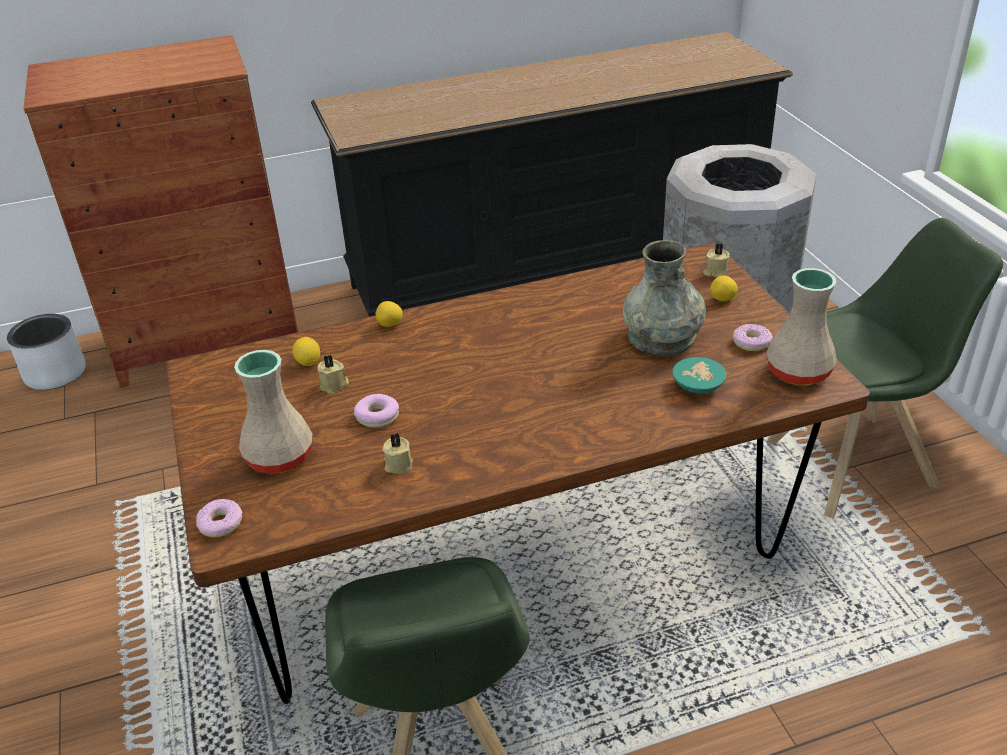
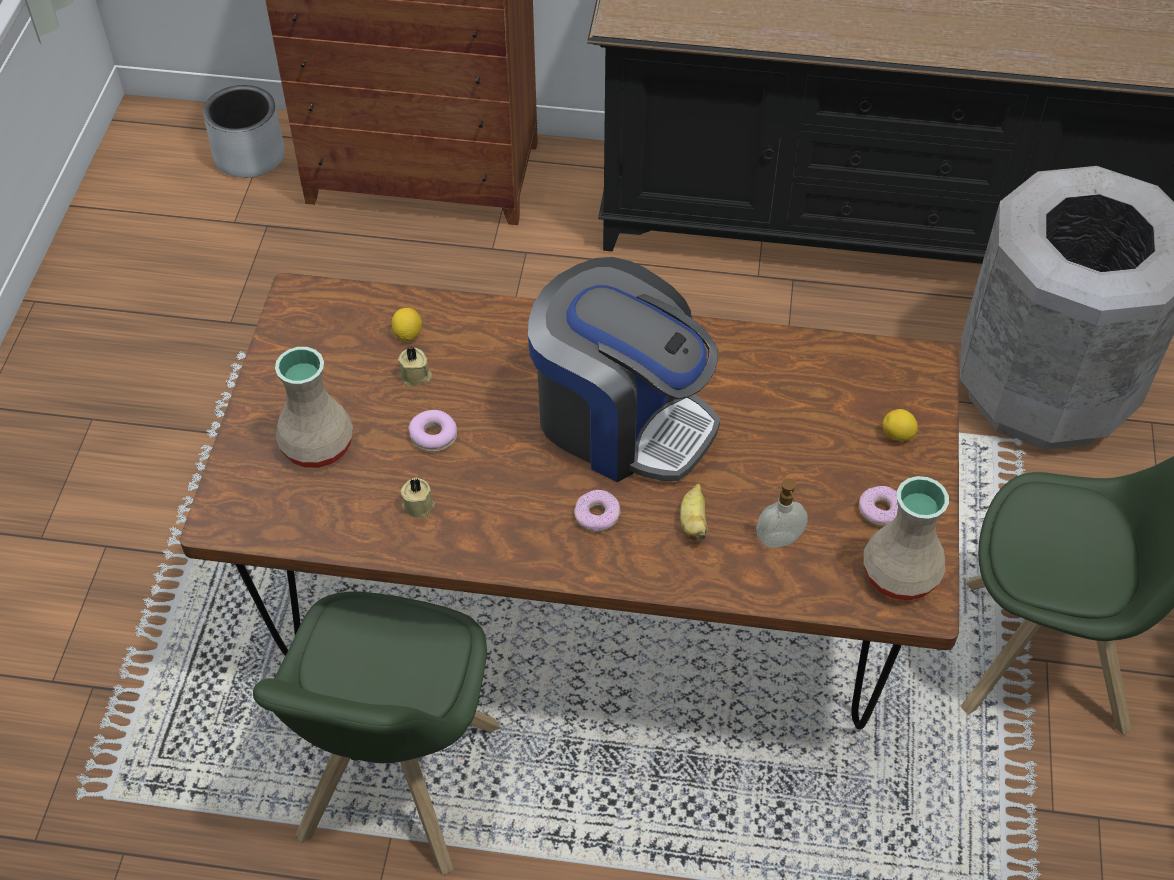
camera: 25 degrees right, 15 degrees up
(221, 523) = (228, 500): donut -> donut (597, 515)
(390, 325) = (517, 317): lemon -> none
(520, 356) = (621, 420): none -> coffee machine
(627, 396) = (693, 523): none -> banana
(662, 337) = (789, 459): grey vase -> none
(698, 384) = (779, 541): turquoise bowl -> soap dispenser
(715, 272) = (920, 390): beige candle -> none

